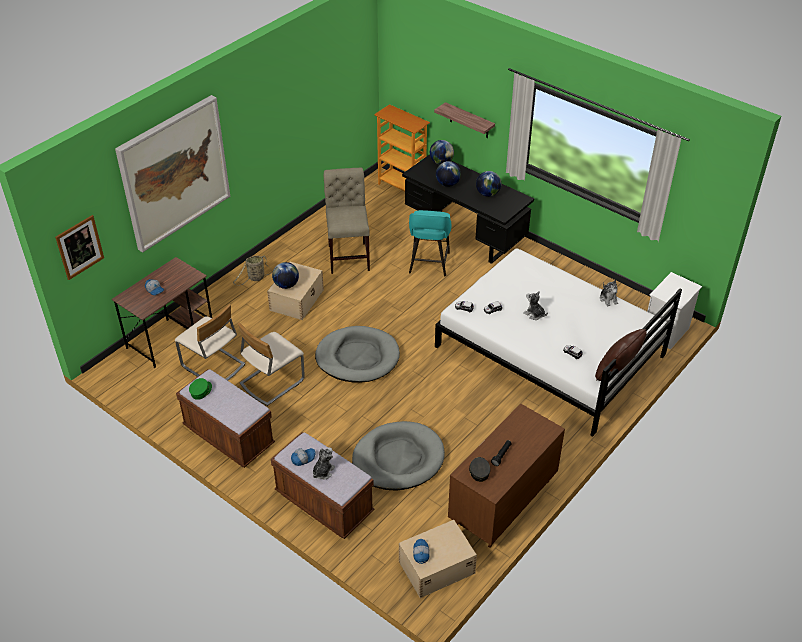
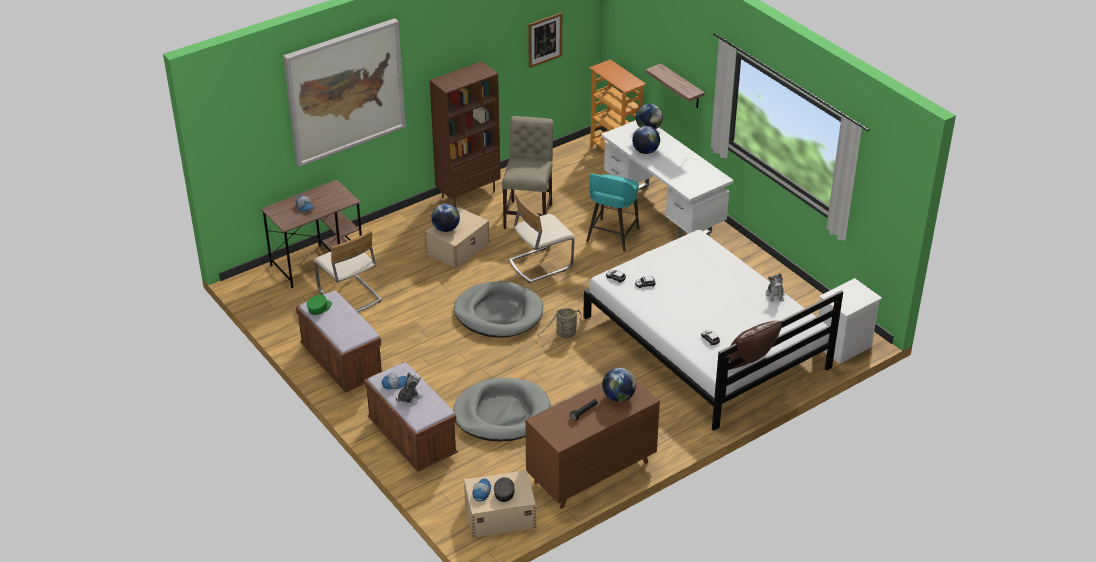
camera: 15 degrees right, 5 degrees down
(79, 247) = (234, 147): picture -> picture (544, 39)
(255, 278) = (423, 220): basket -> basket (565, 334)
(271, 382) = (402, 321): beige chair -> beige chair (540, 264)
(287, 245) = (468, 194): none -> brown bookcase
(465, 236) = (663, 214): black desk -> white desk
(479, 471) = (555, 422): grey cap -> grey cap (504, 492)
(487, 194) = (684, 168): globe -> globe (618, 397)
(534, 314) = (687, 296): plush toy -> none

